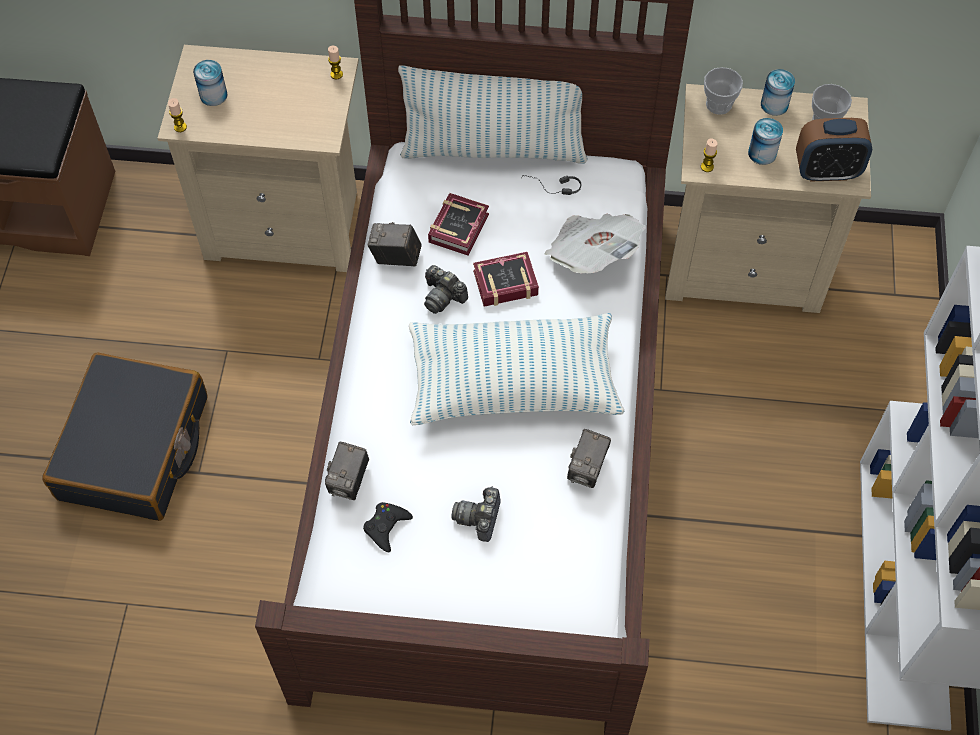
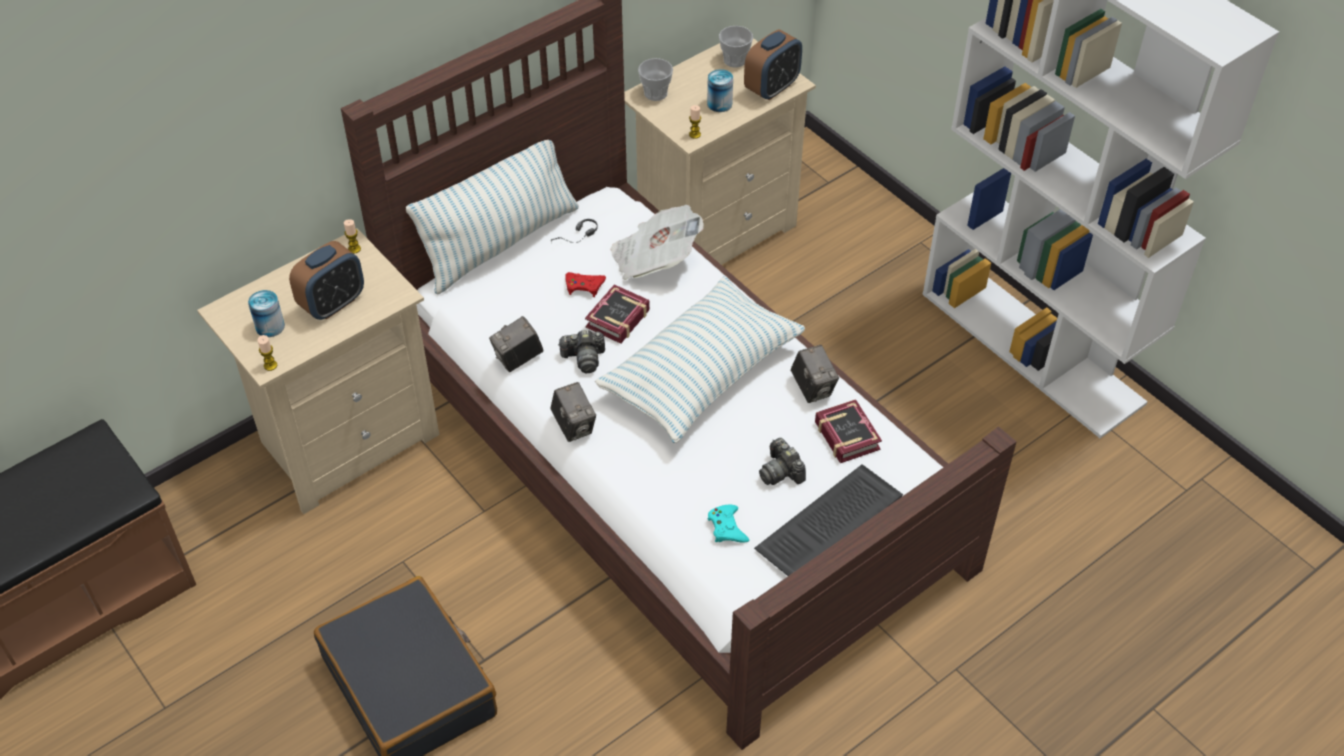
camera: 45 degrees left, 10 degrees down
(273, 109) = (333, 304): none -> alarm clock
(349, 481) = (665, 521): camera -> camera (574, 426)
(386, 527) = (727, 528): black game controller -> turquoise game controller
(461, 226) = (541, 306): book -> book (847, 433)
(466, 593) = (829, 522): none -> keyboard
(511, 235) = (584, 286): none -> red game controller
(774, 104) = (691, 71): can -> none

